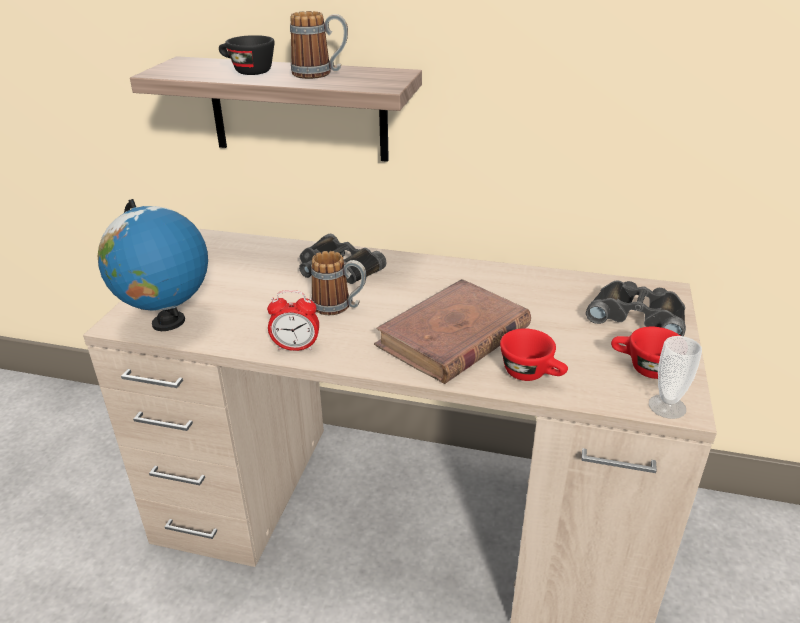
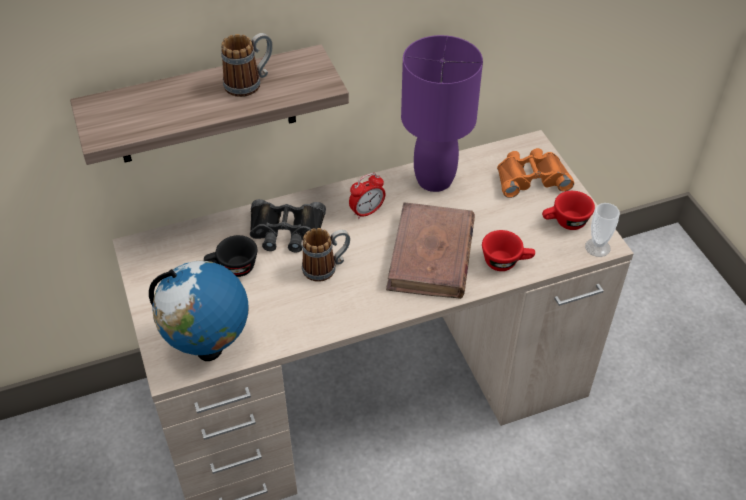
camera: 35 degrees left, 15 degrees up
(247, 71) = (181, 103): black cup -> black cup (232, 268)
(296, 347) = (333, 320): alarm clock -> alarm clock (367, 212)
(522, 283) = (435, 180): none -> purple table lamp
(637, 315) = (531, 177): black binoculars -> orange binoculars

